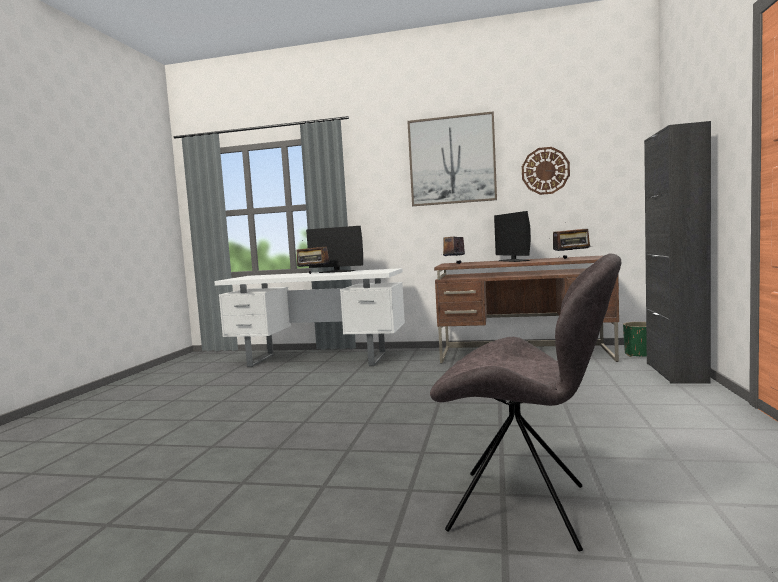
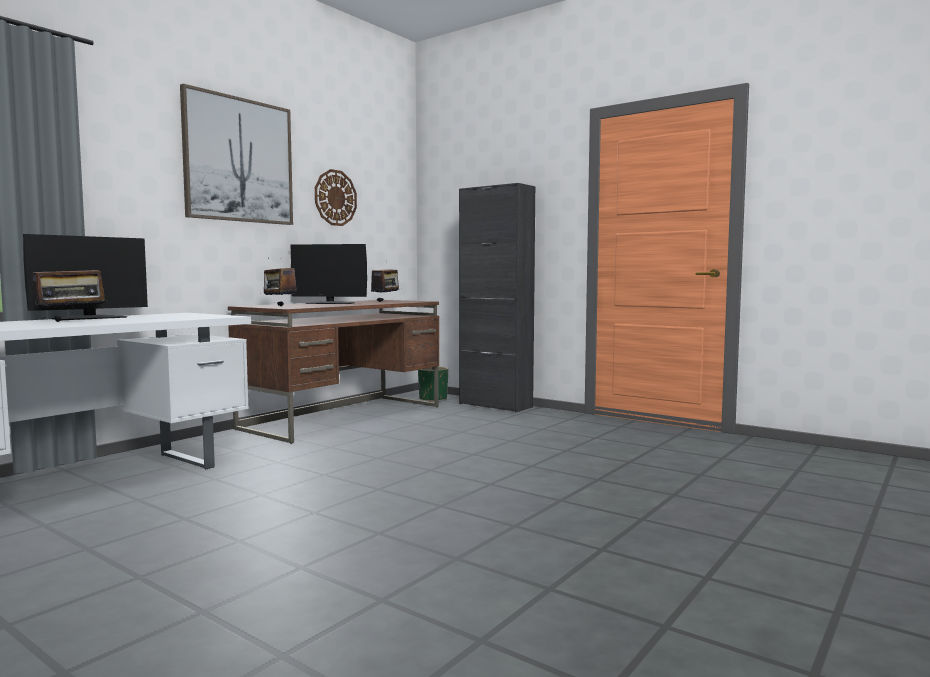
camera: 65 degrees left, 0 degrees up
(525, 509) = (703, 494): grey chair -> none

